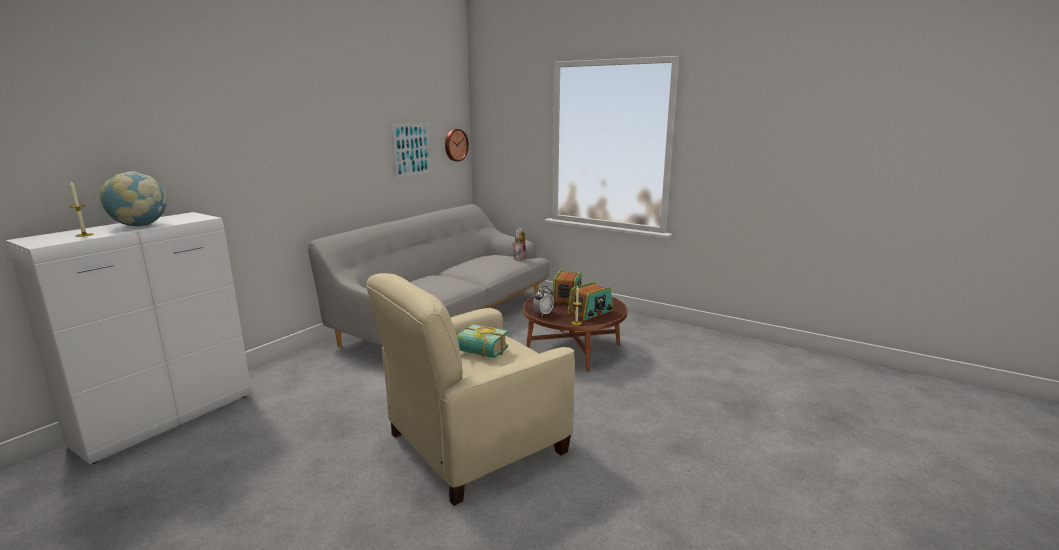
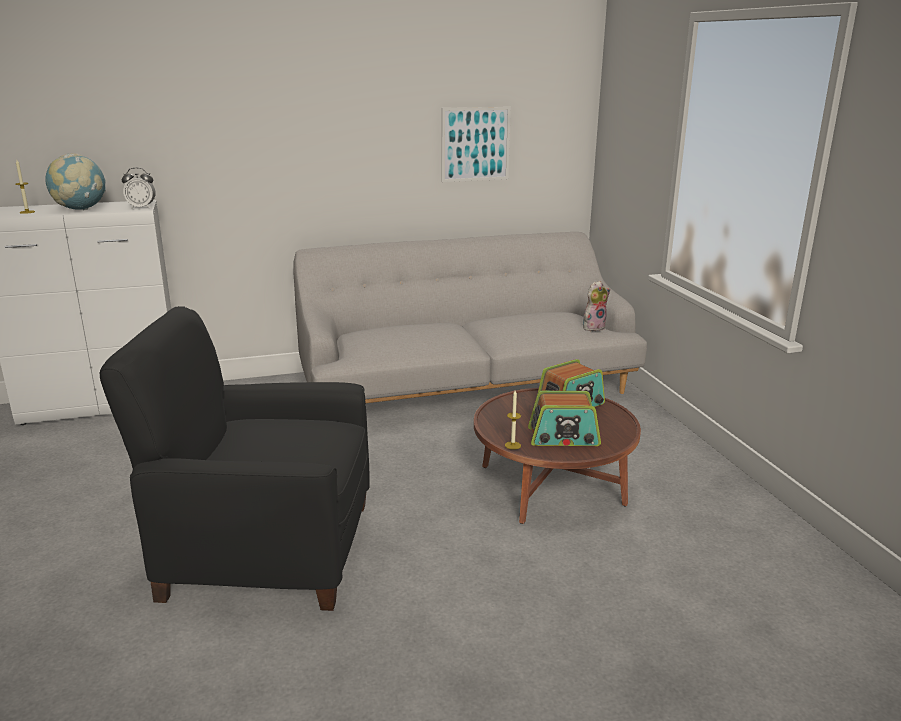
camera: 40 degrees right, 5 degrees up
(455, 145) = (562, 140): wall clock -> none
(475, 444) = (266, 549): beige armchair -> black armchair
(480, 353) = (275, 438): book -> none
(543, 314) = (498, 417): alarm clock -> alarm clock (141, 208)

